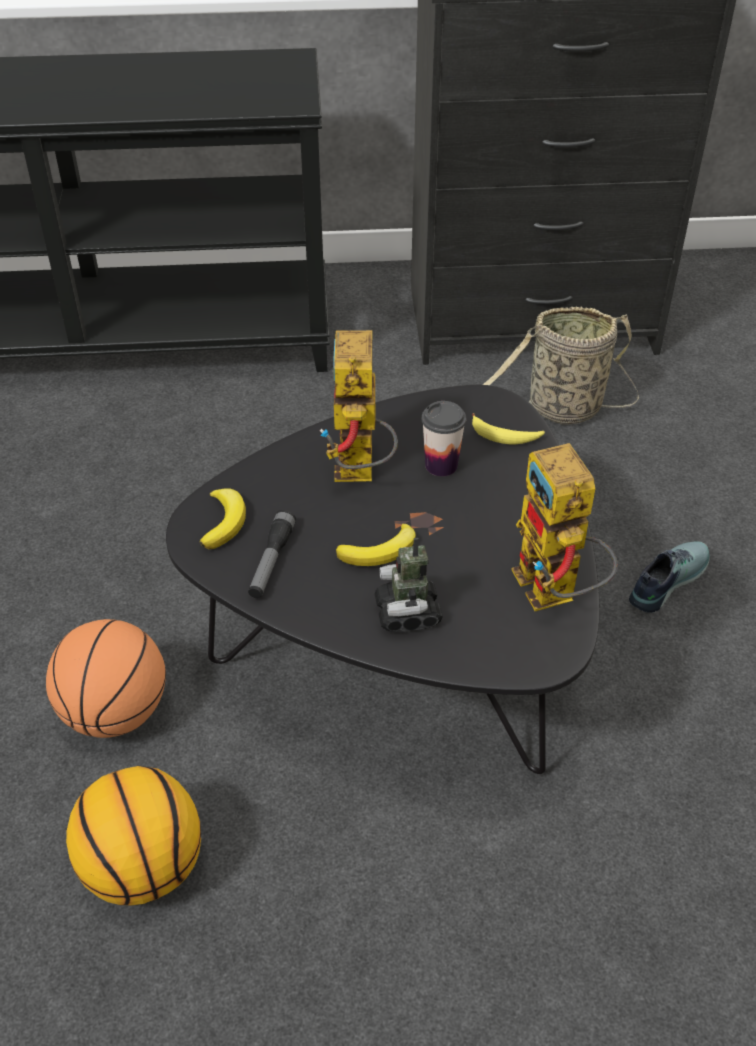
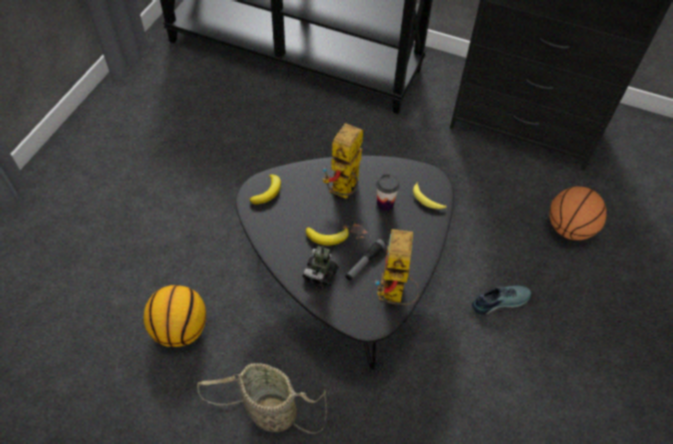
camera: 25 degrees right, 10 degrees up
(116, 712) = (205, 253): basketball -> basketball (569, 228)
(271, 561) = (276, 221): flashlight -> flashlight (365, 262)
(559, 411) = (505, 183): basket -> basket (268, 411)

